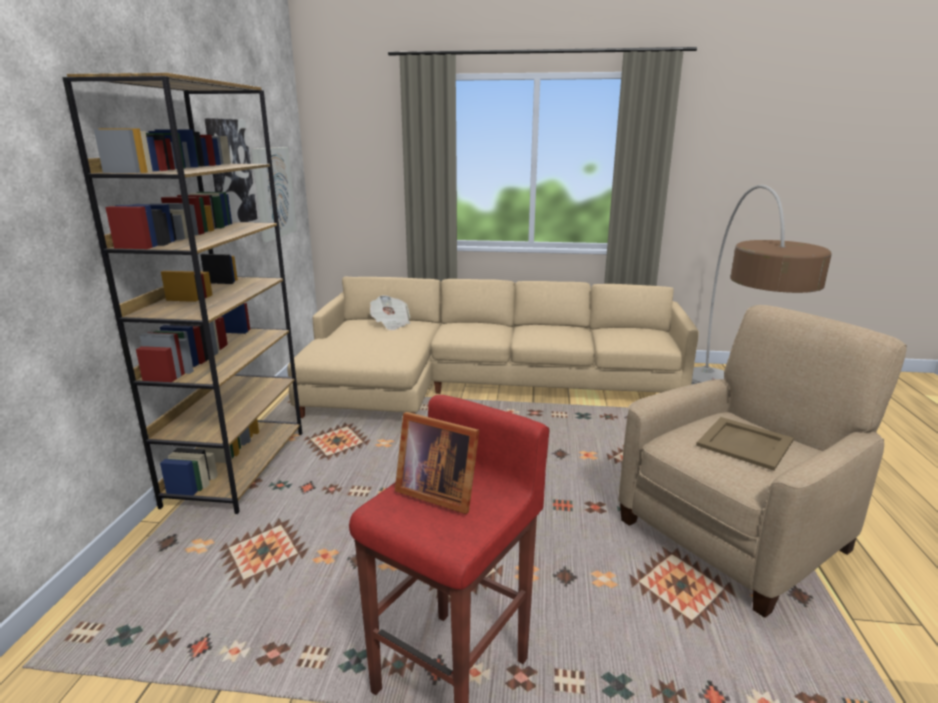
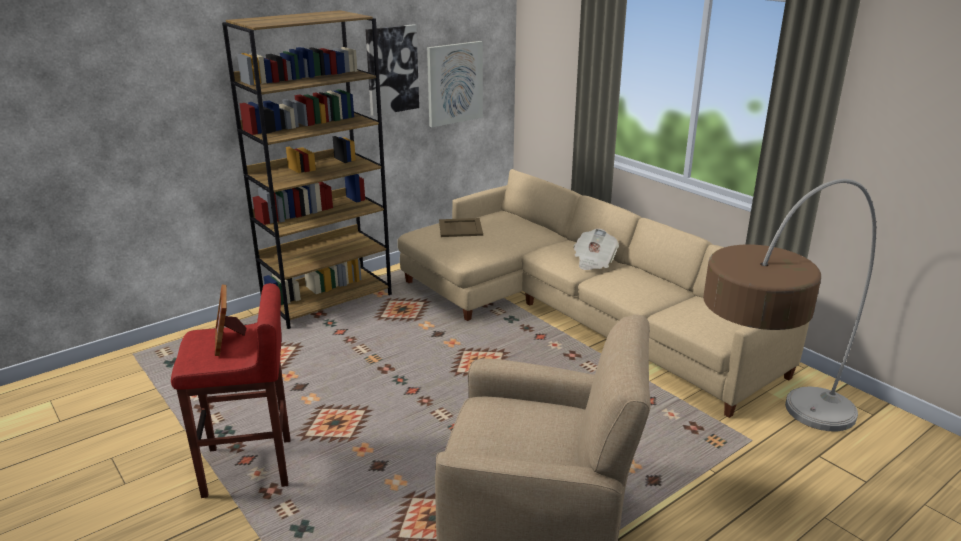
camera: 45 degrees right, 5 degrees up
(390, 323) = (517, 225): newspaper -> newspaper (593, 261)
(744, 443) = (522, 432): beige tray -> beige tray (460, 228)

